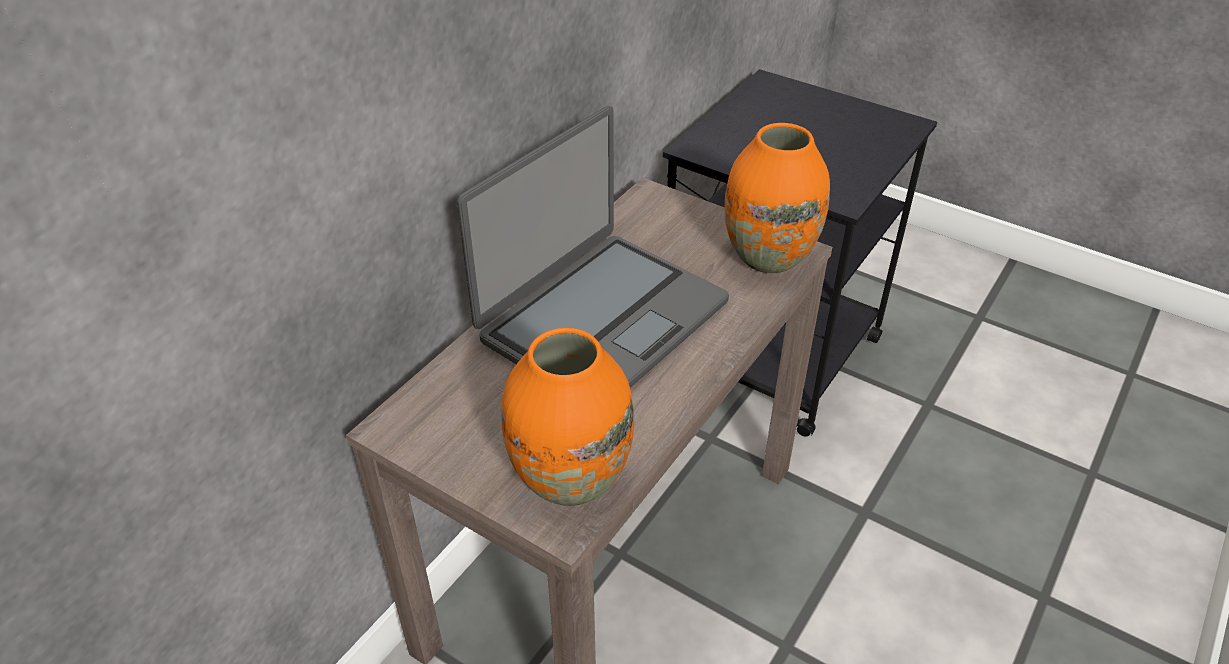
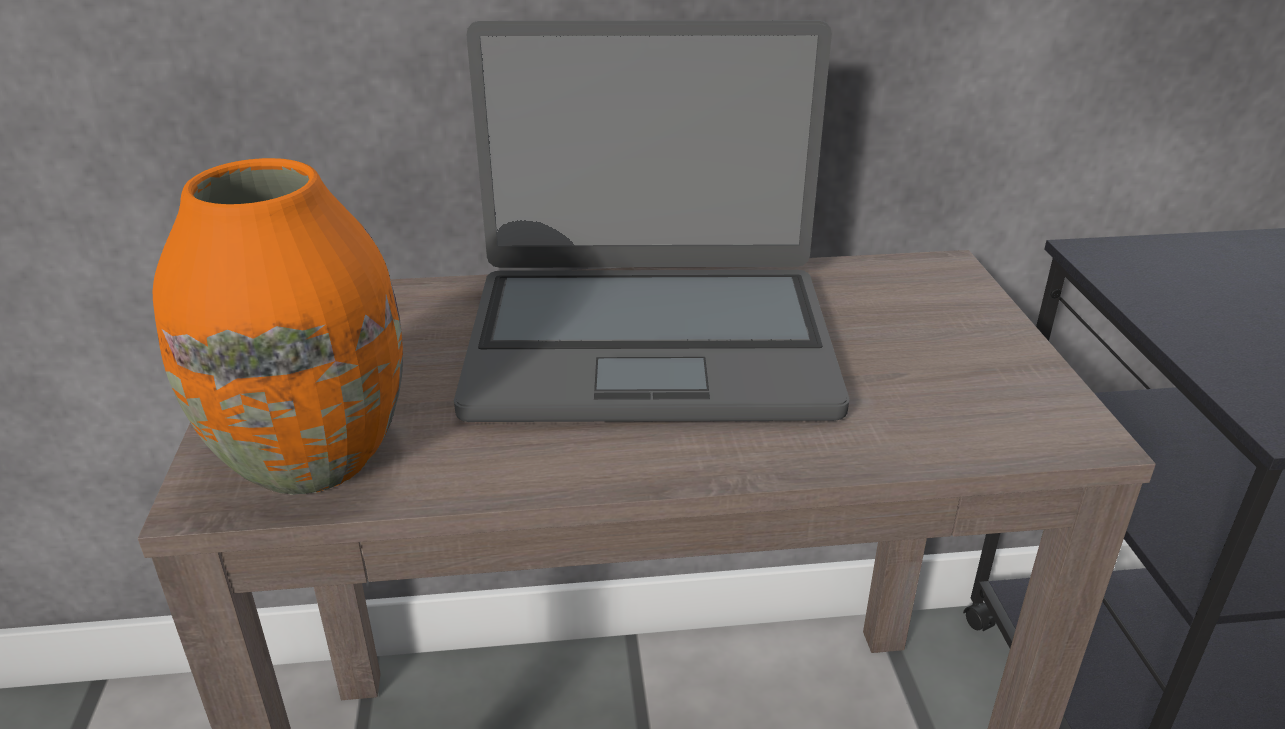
camera: 50 degrees right, 10 degrees down
(767, 257) = (1006, 412): orange vase -> none

